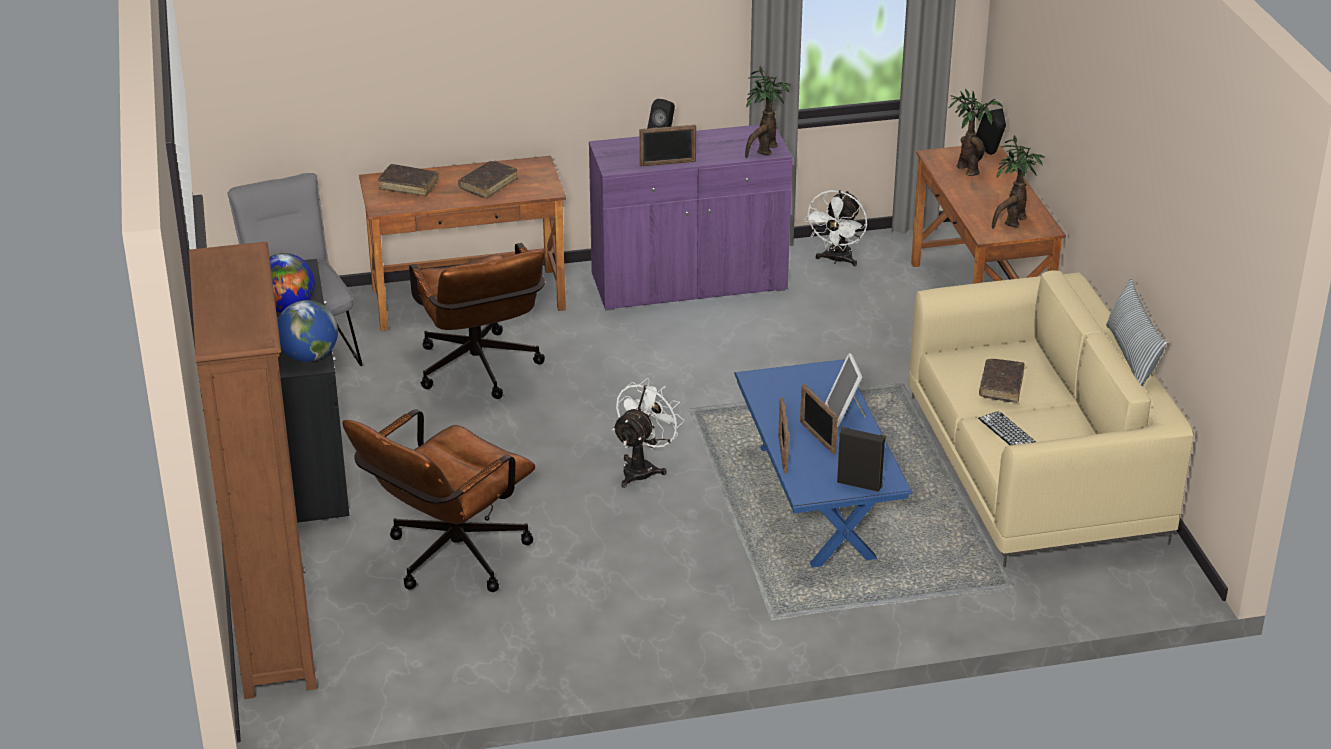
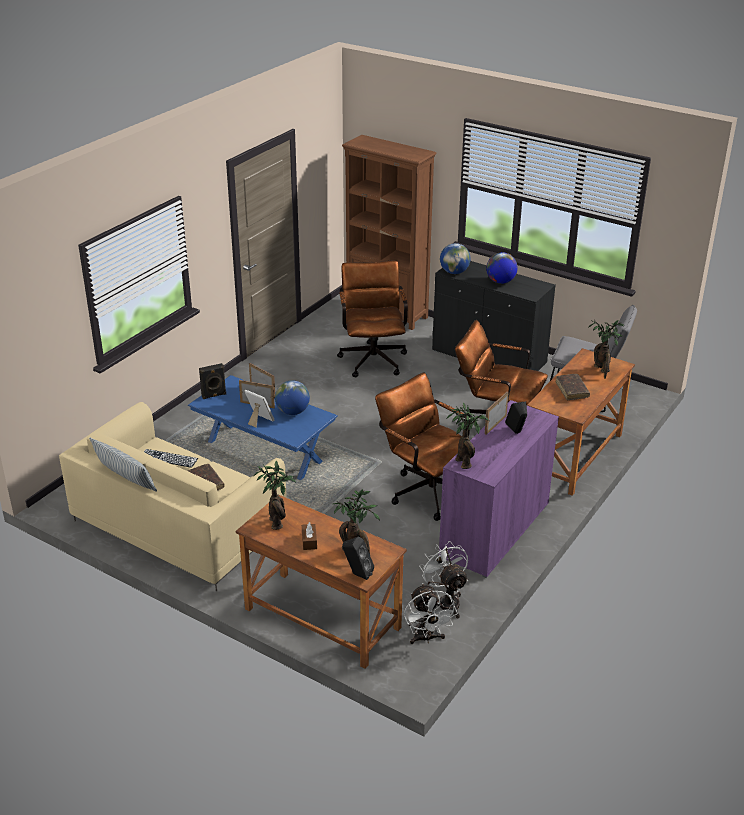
camera: 135 degrees right, 0 degrees up
(408, 185) = (602, 370): brown book -> potted plant
(643, 468) = (358, 425): white fan -> white fan (426, 638)
(691, 353) = (426, 489): none -> brown office chair
(785, 403) = (292, 412): none -> globe
(1001, 194) = (309, 541): none -> brown tissue box

